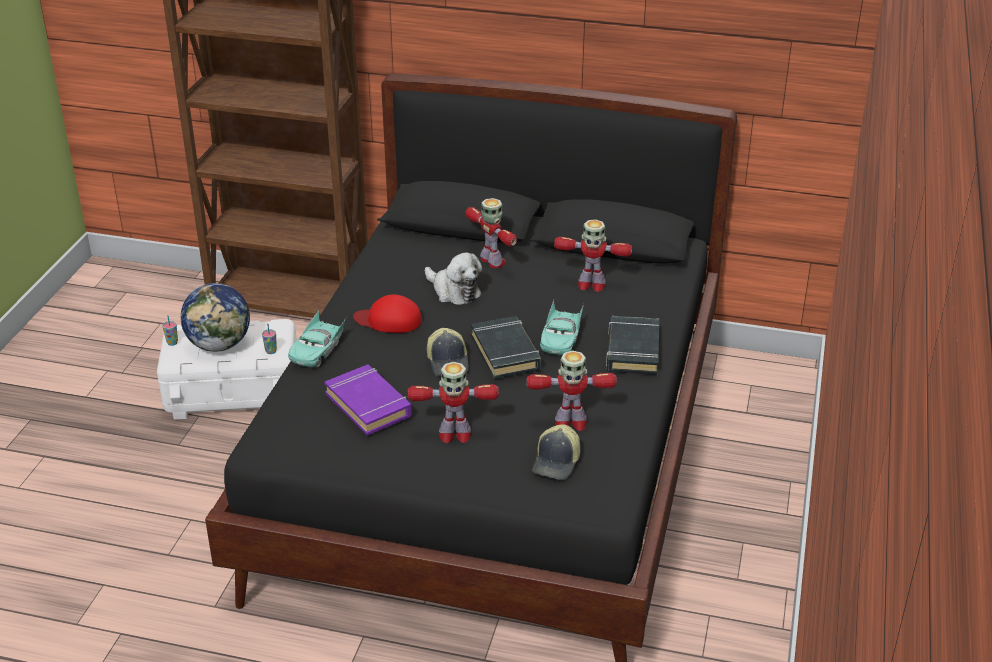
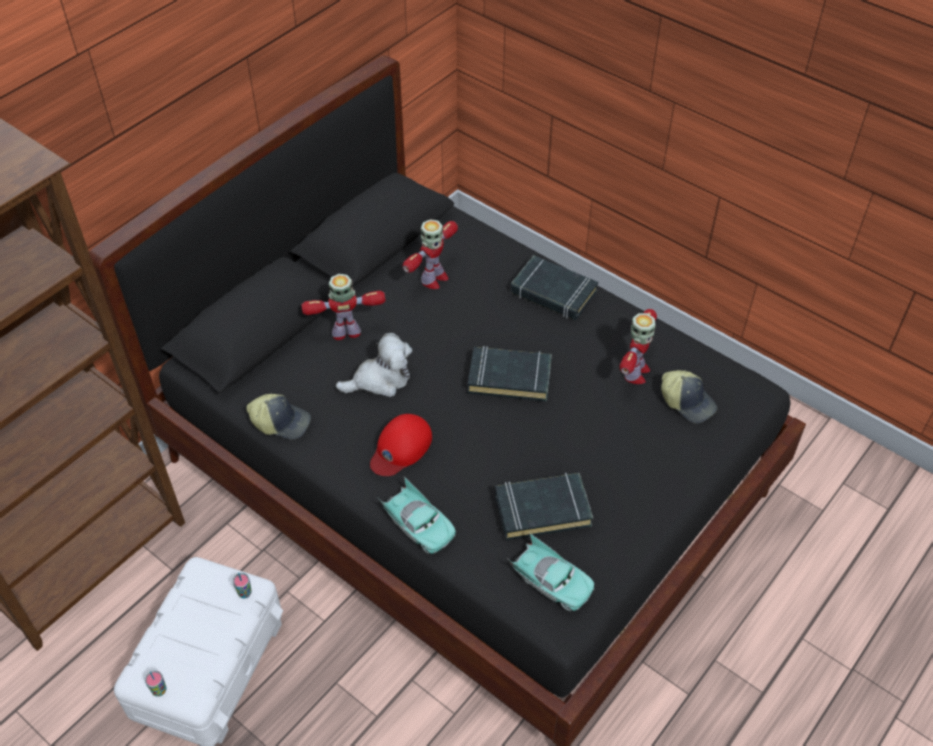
camera: 65 degrees left, 15 degrees up
(220, 345) = (198, 641): globe -> none
(369, 405) = (542, 509): purple book -> black book
(448, 361) = (501, 424): cap -> cap (281, 422)
(454, 434) = (615, 459): toy robot -> none
(561, 338) = (508, 331): turquoise toy car -> turquoise toy car (551, 581)

